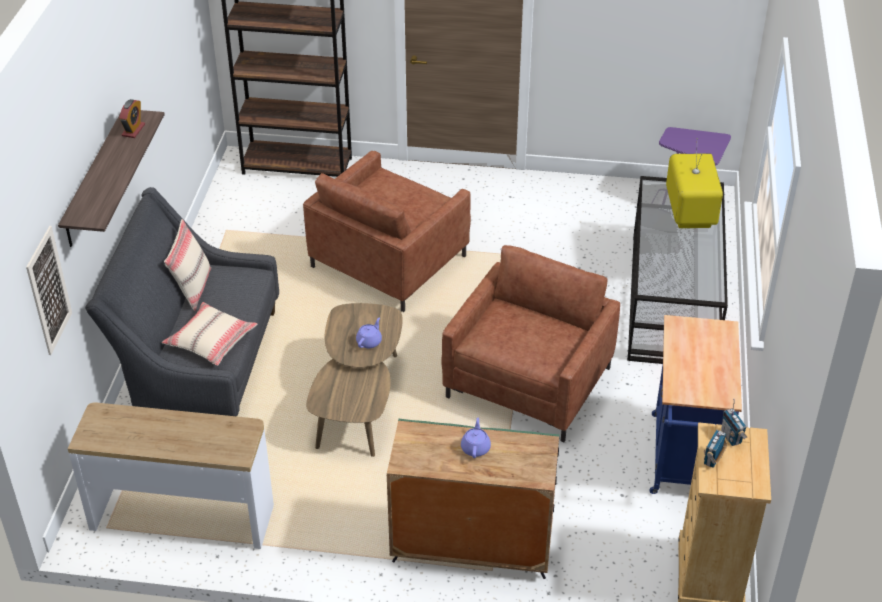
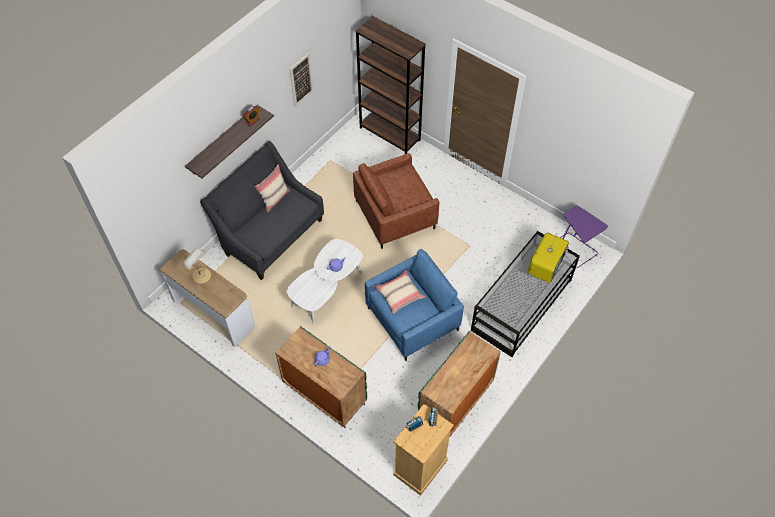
camera: 30 degrees right, 15 degrees up
(49, 291) = (171, 195): picture -> picture (301, 80)
(155, 426) = (200, 275): none -> table lamp
(211, 341) = (264, 233): beige pillow -> beige pillow (399, 294)
(358, 401) = (327, 290): brown coffee table -> white coffee table
(529, 383) = (413, 319): brown armchair -> blue armchair
(685, 463) = (455, 402): blue cart -> green cabinet

